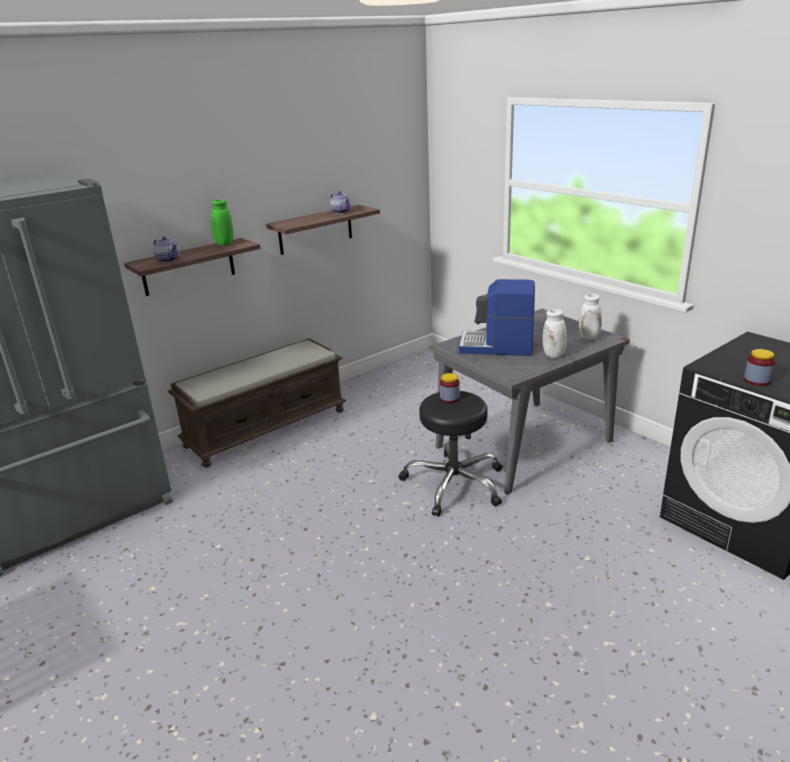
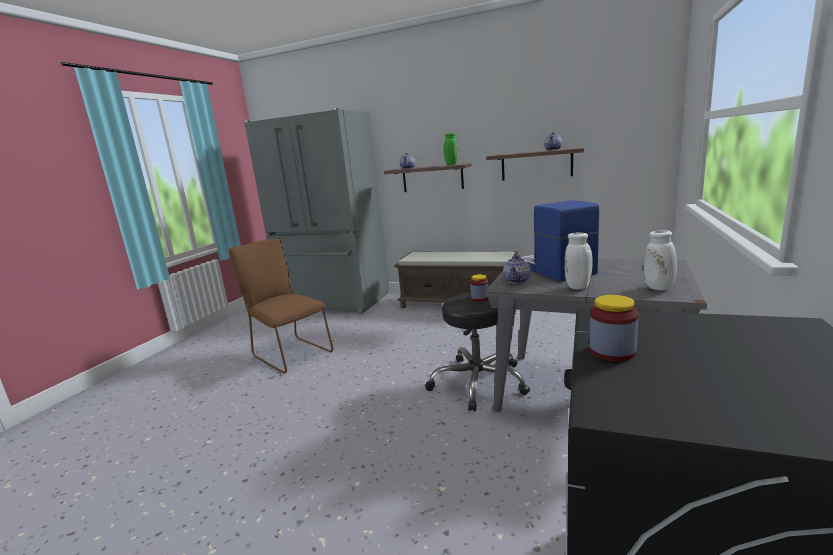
camera: 60 degrees right, 10 degrees down
(206, 598) = (290, 353): none -> brown chair
(504, 367) = (517, 280): none -> teapot

